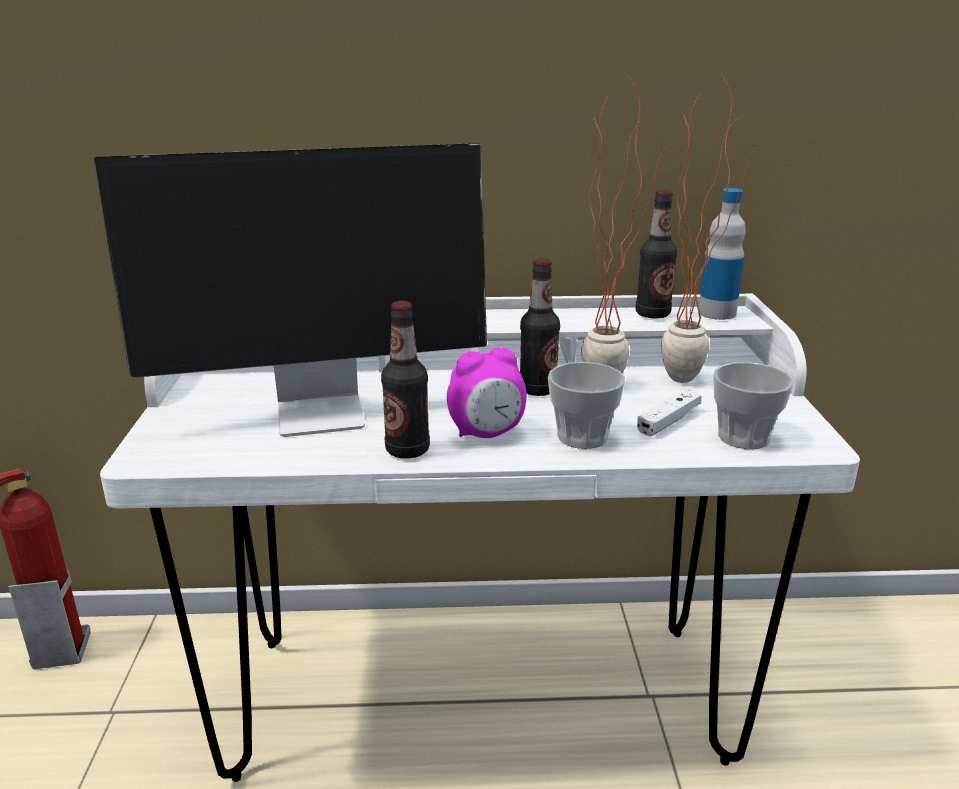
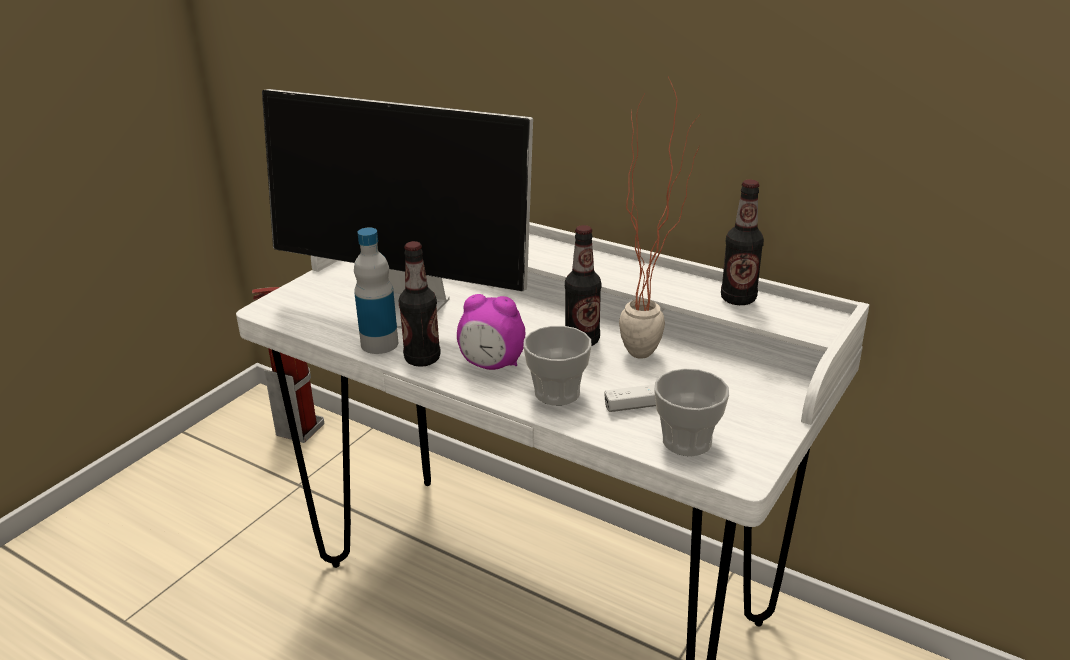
camera: 35 degrees right, 5 degrees up
(693, 376) = (733, 371): potted plant -> none
(717, 313) = (802, 315): bottle -> bottle (379, 344)

